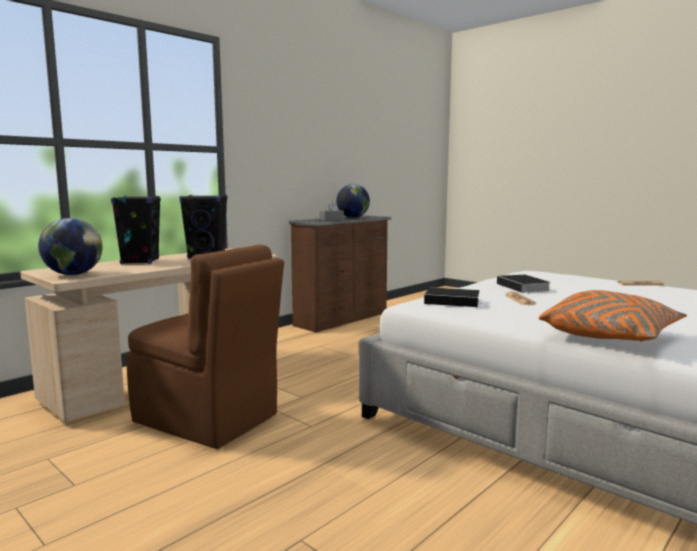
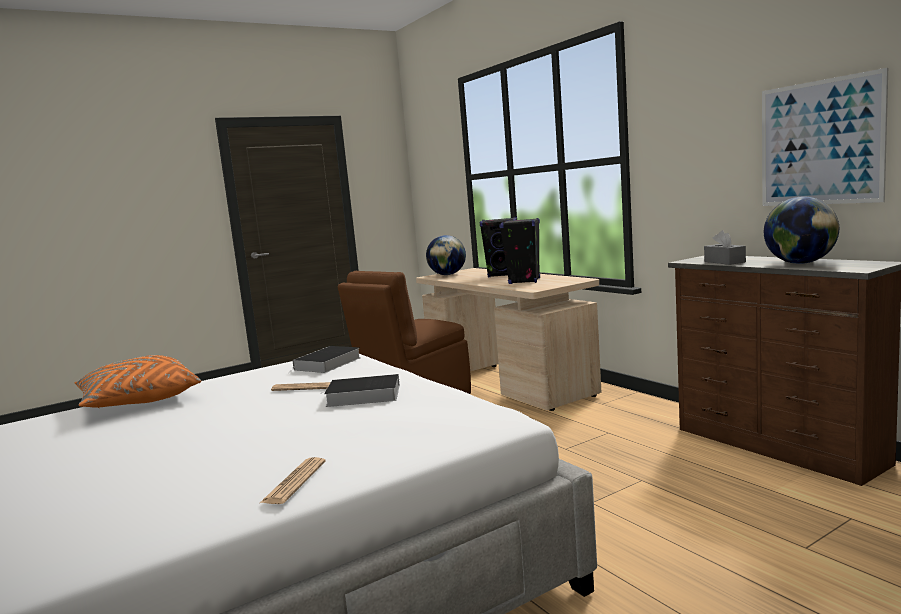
camera: 105 degrees right, 0 degrees up
(332, 158) = (820, 143): none -> picture

